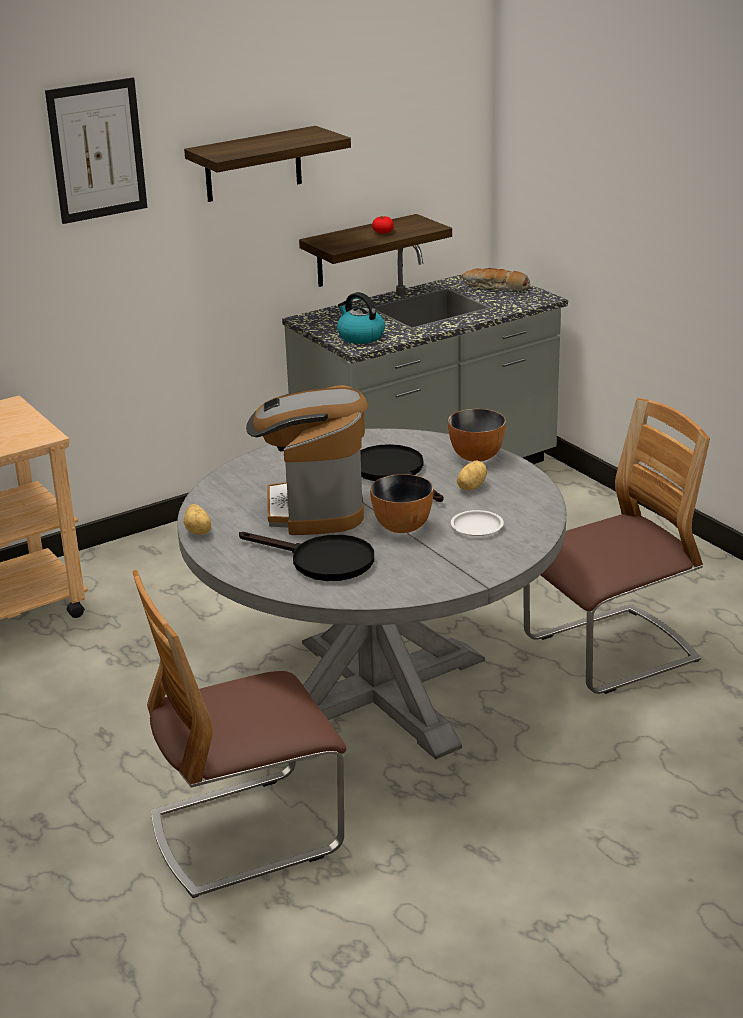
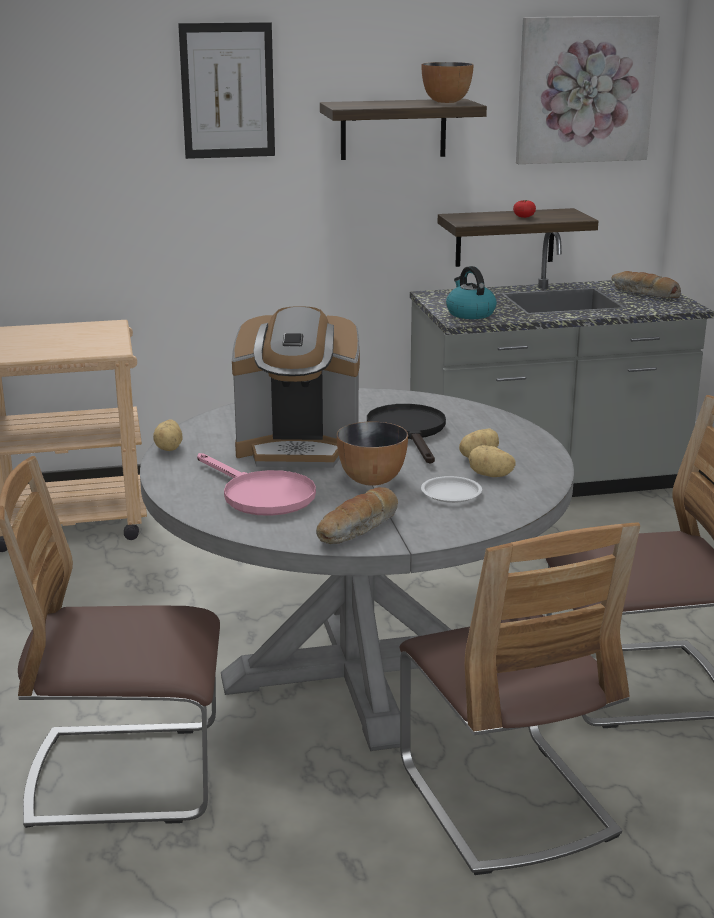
camera: 20 degrees right, 5 degrees down
(314, 508) = (299, 448): coffee machine -> coffee machine turned 105 degrees counterclockwise
(322, 561) = (260, 495): black frying pan -> pink frying pan
(417, 102) = (584, 90): none -> picture
(430, 575) = (359, 529): none -> bread
(476, 457) = (508, 432): bowl -> bowl (446, 101)
(494, 503) = (490, 475): none -> potato
(565, 769) = (505, 799): none -> chair

